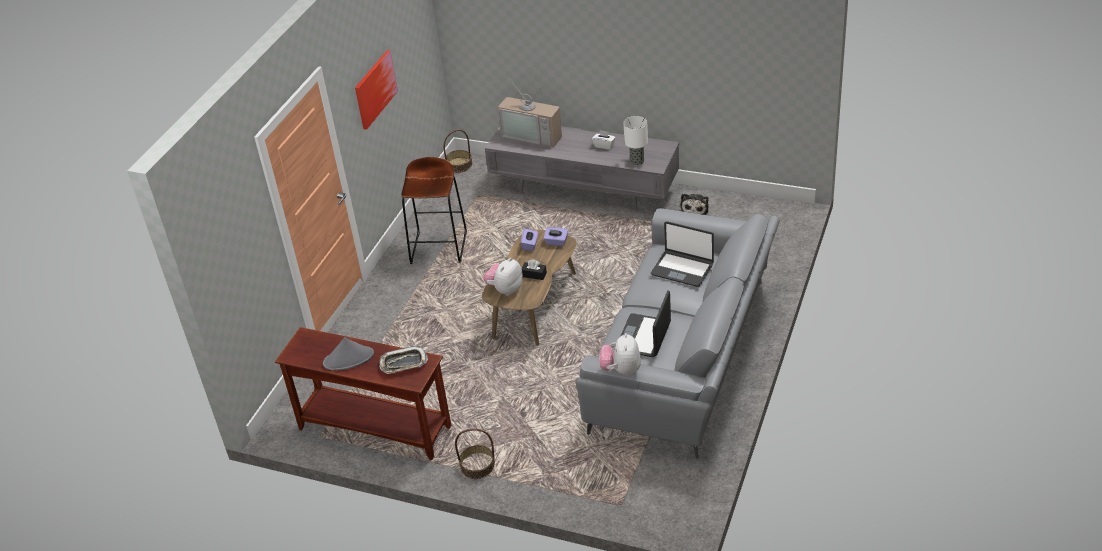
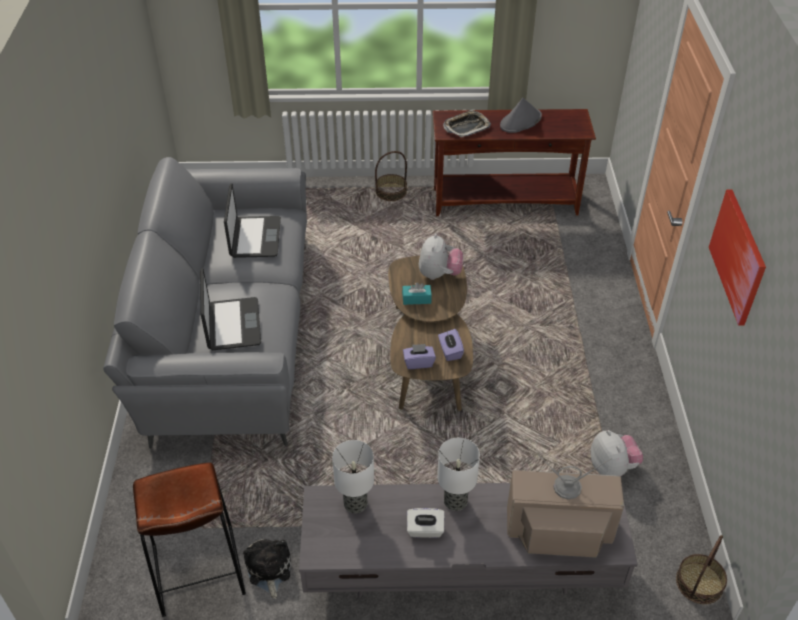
camera: 155 degrees right, 5 degrees up
(439, 247) = (602, 410): brown stool -> brown stool (198, 571)
(534, 274) = (416, 299): black tissue box -> turquoise tissue box
(580, 153) = (456, 501): none -> table lamp
(621, 370) = (258, 169): plush toy -> plush toy (612, 467)
(682, 269) = (232, 325): laptop -> laptop turned 75 degrees clockwise

